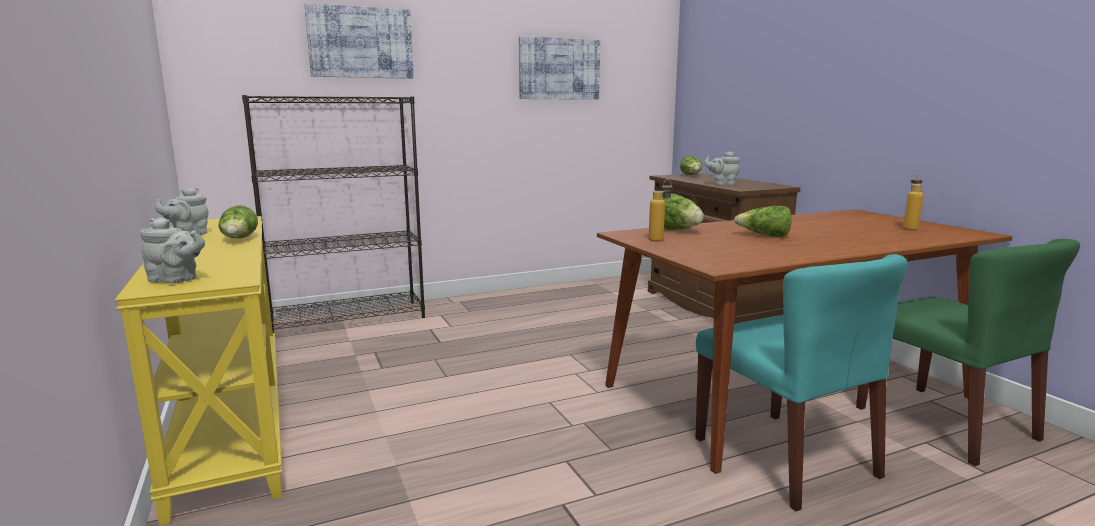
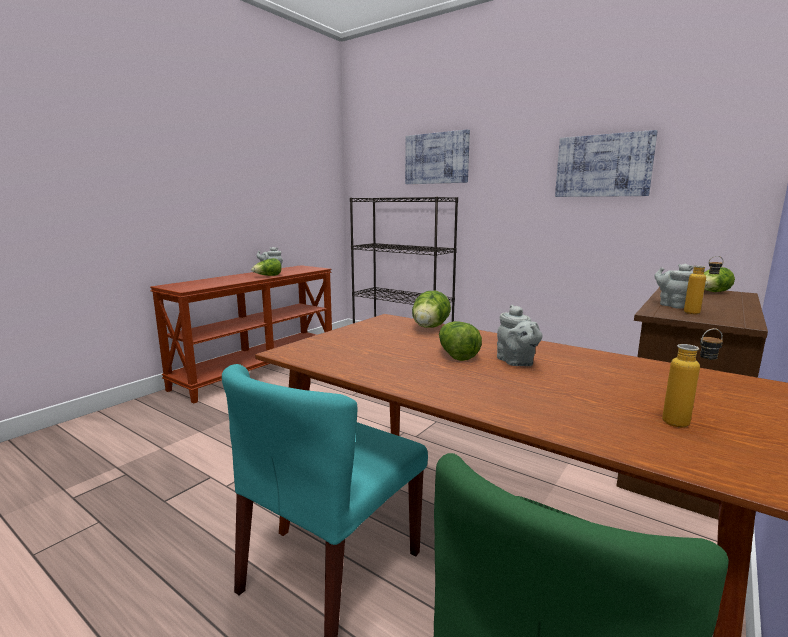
camera: 60 degrees right, 0 degrees up
(176, 280) = (180, 285): grey teapot -> grey teapot (516, 362)
(229, 419) = (258, 369): yellow console table -> brown console table
(659, 239) = (380, 328): bottle -> bottle (698, 313)

